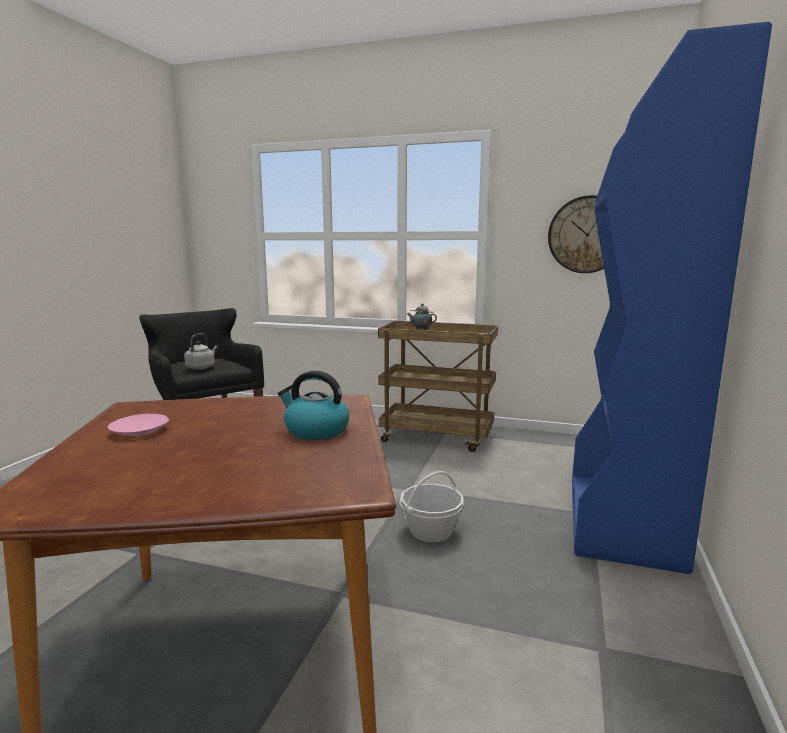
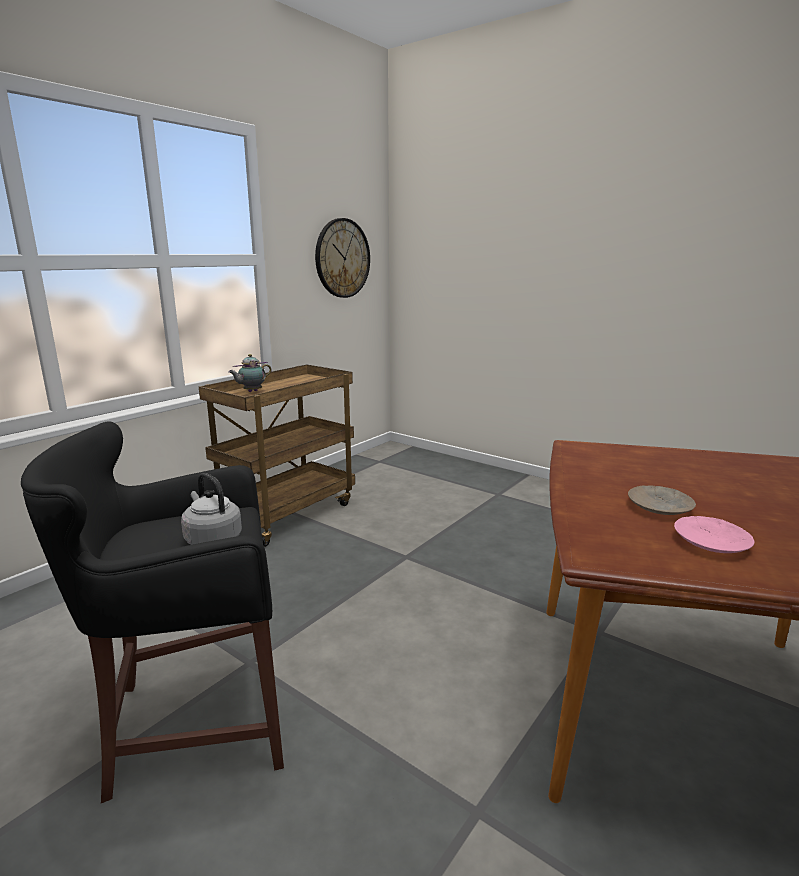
camera: 70 degrees left, 5 degrees up
(206, 420) = (660, 507): none -> beige plate
(315, 430) = (685, 465): kettle -> none
(431, 531) = (499, 563): basket -> none
(623, 521) = (513, 487): blue bookcase -> none

